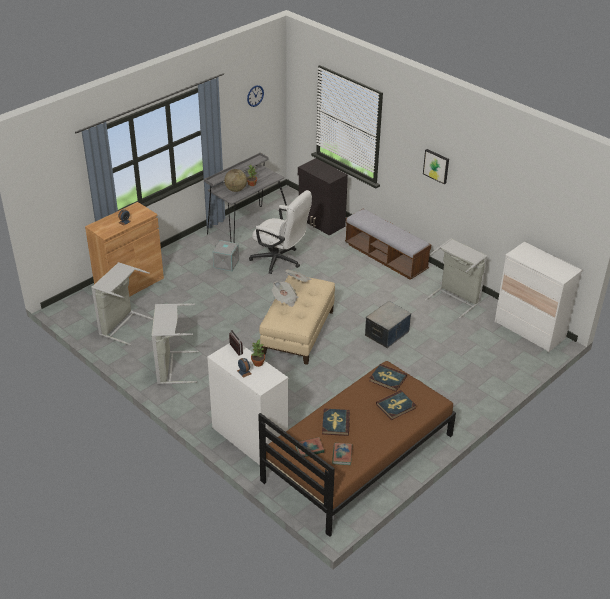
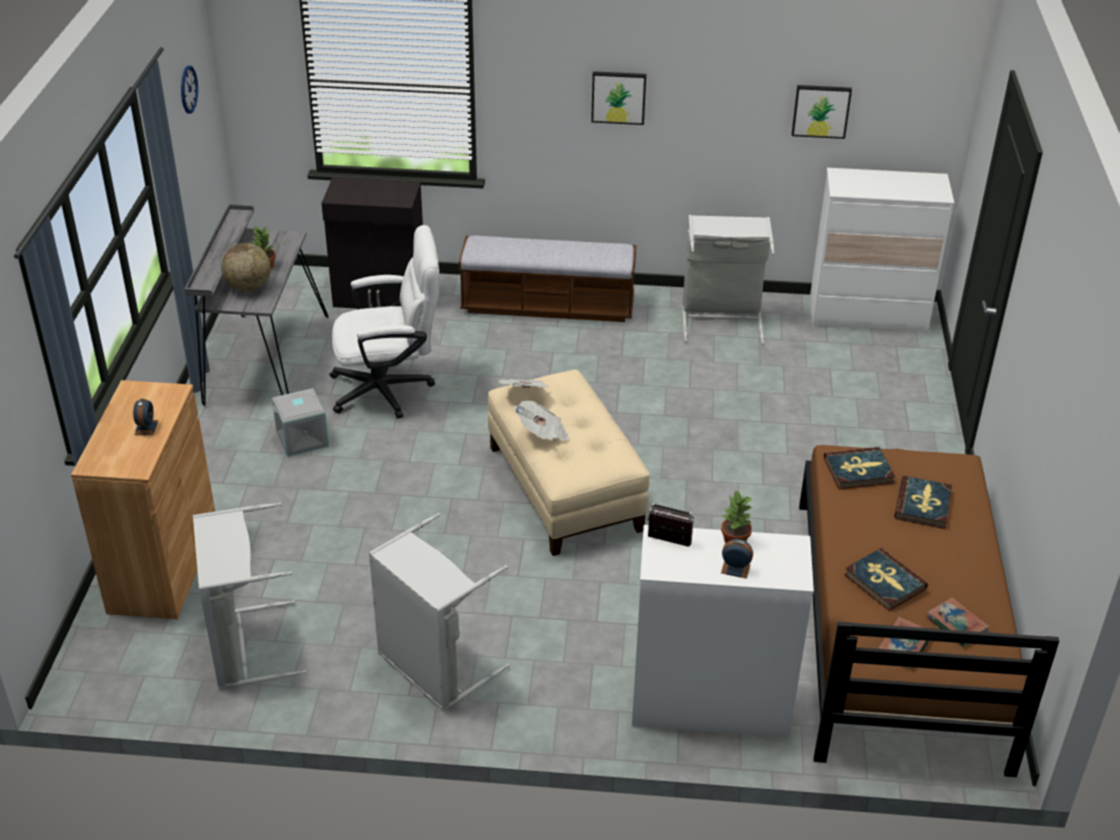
camera: 40 degrees left, 0 degrees up
(387, 334) = (696, 419): storage box -> none
(525, 209) = (821, 110): none -> picture

